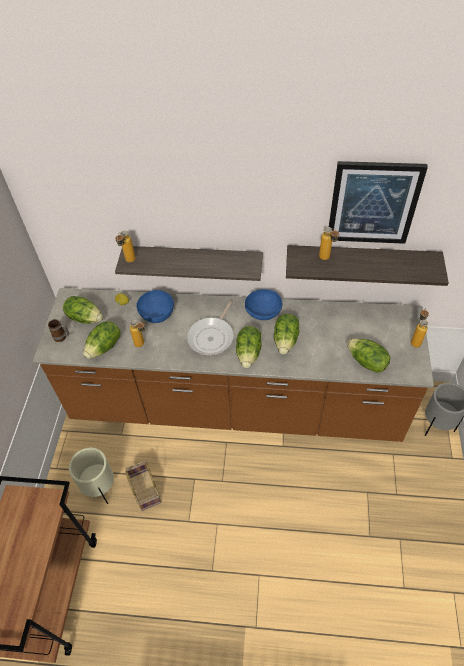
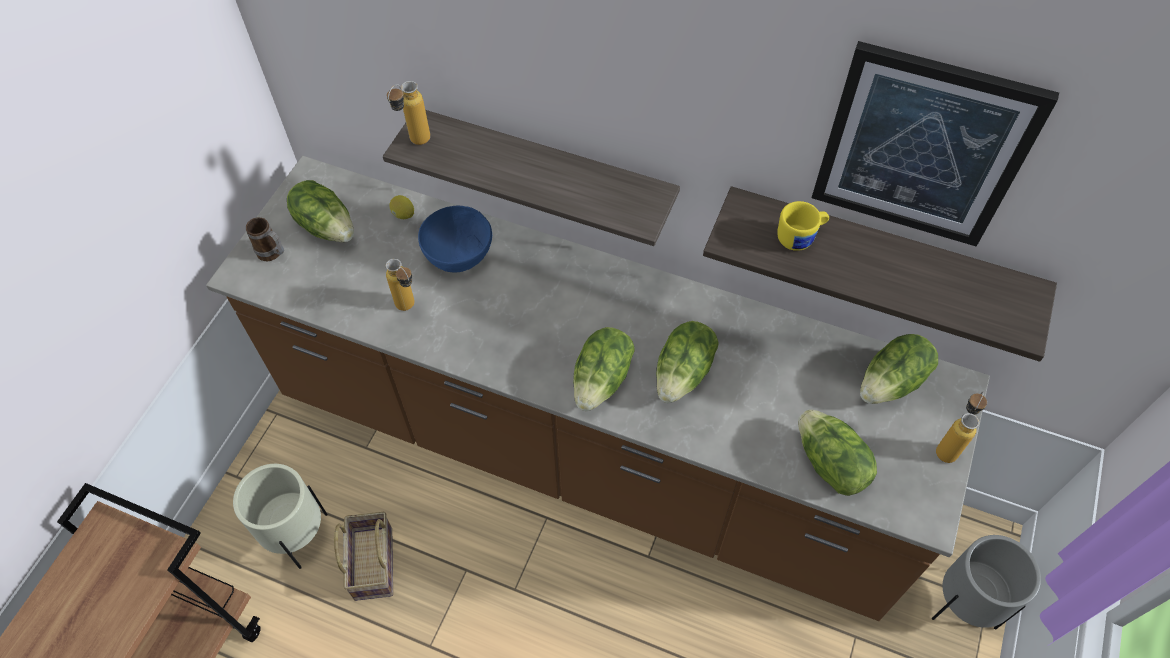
camera: 15 degrees right, 5 degrees up
(105, 347) = (341, 293): lettuce -> lettuce (892, 383)
(212, 336) = (545, 327): frying pan -> none
(263, 312) = (659, 304): blue bowl -> none
(327, 259) = (800, 237): bottle -> yellow mug

